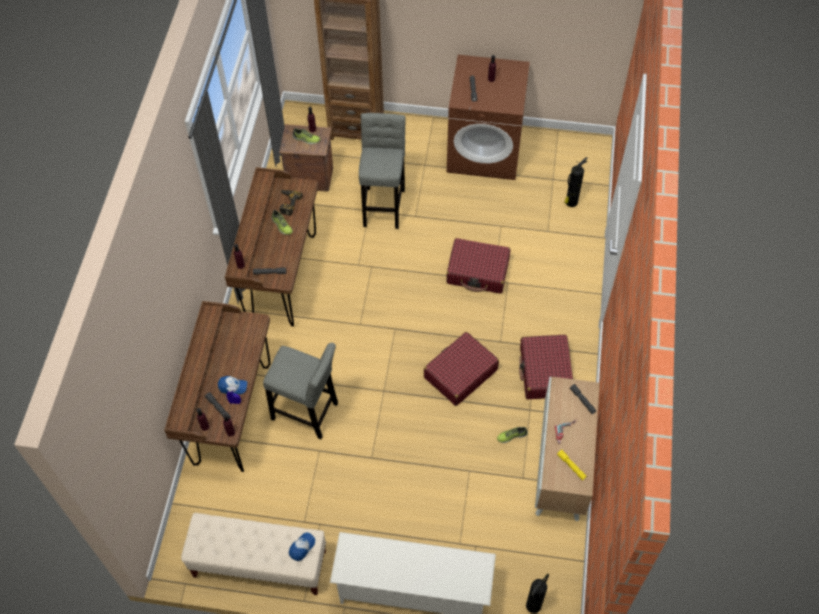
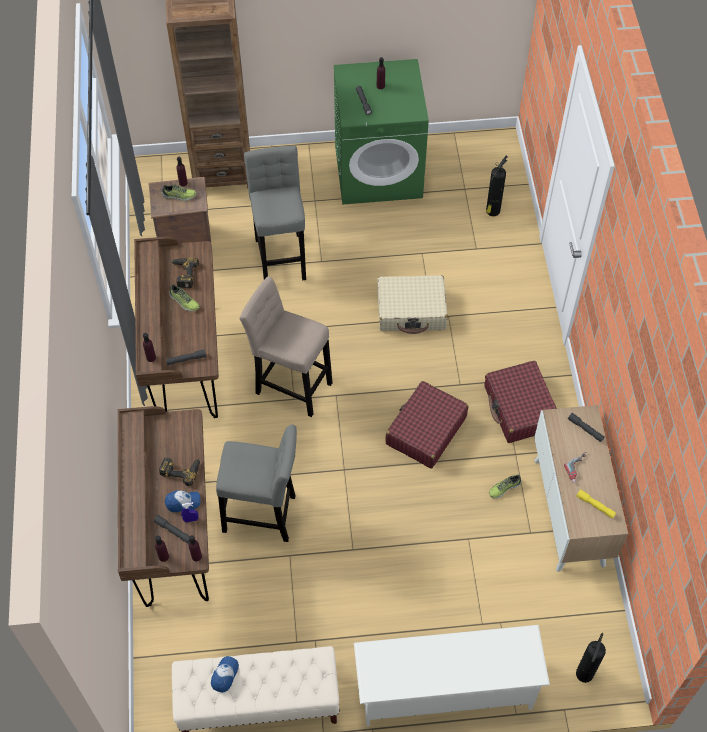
camera: 15 degrees left, 0 degrees up
(239, 360) = (181, 469): none -> power drill
(302, 547) = (314, 671): cap -> cap (224, 675)
(360, 312) = (290, 385): none -> beige stool
(478, 271) = (411, 310): red suitcase -> beige suitcase
(485, 151) = (379, 172): brown washing machine -> green washing machine

